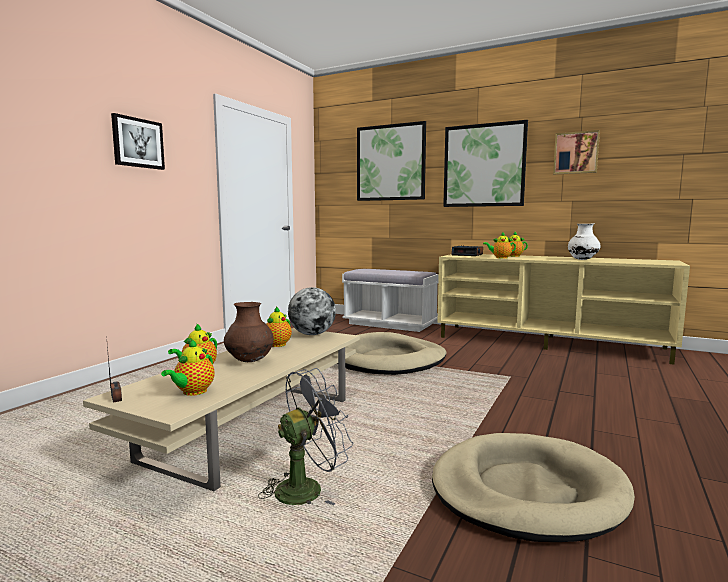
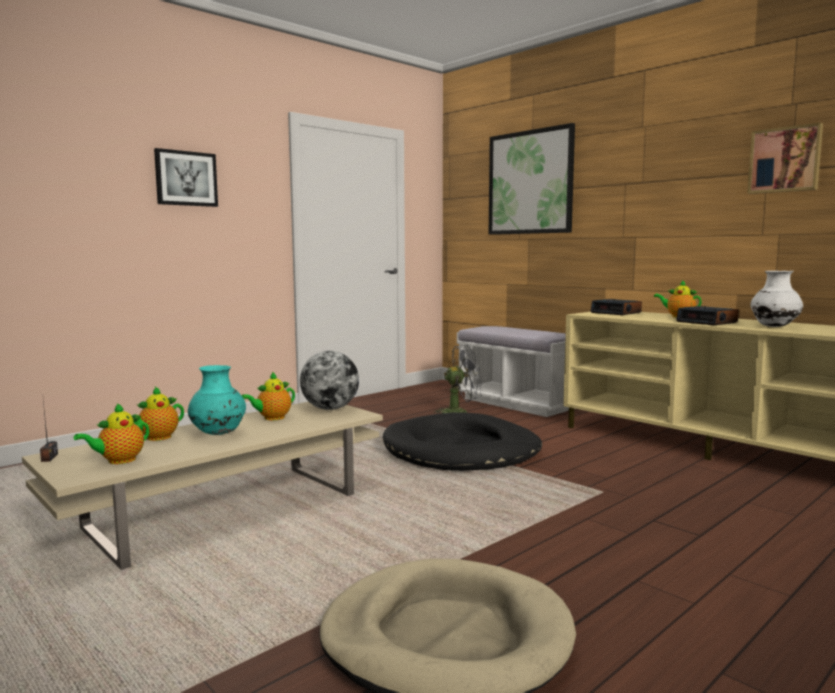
camera: 20 degrees right, 0 degrees up
(250, 361) = (218, 434): brown vase -> turquoise vase
(307, 487) = (209, 584): grey fan -> grey fan (460, 412)
(387, 359) = (462, 450): beige dog bed -> black dog bed
(484, 165) = (650, 183): picture -> none
(500, 258) = (649, 319): teapot -> none
(538, 258) = (707, 322): none -> alarm clock

